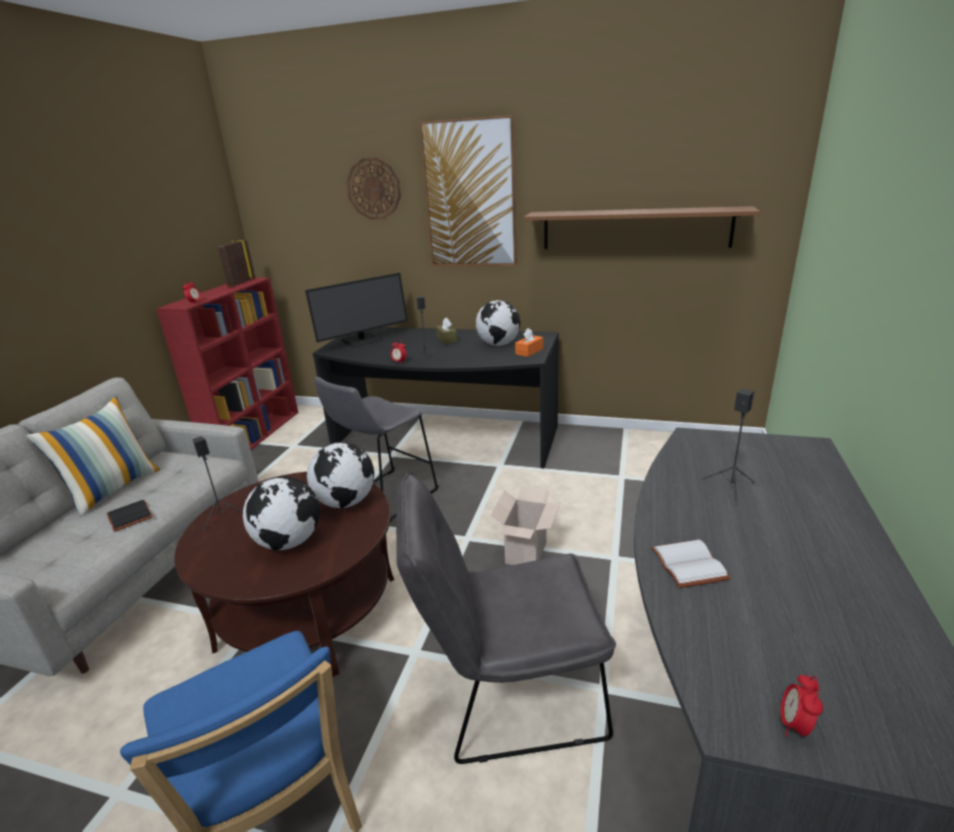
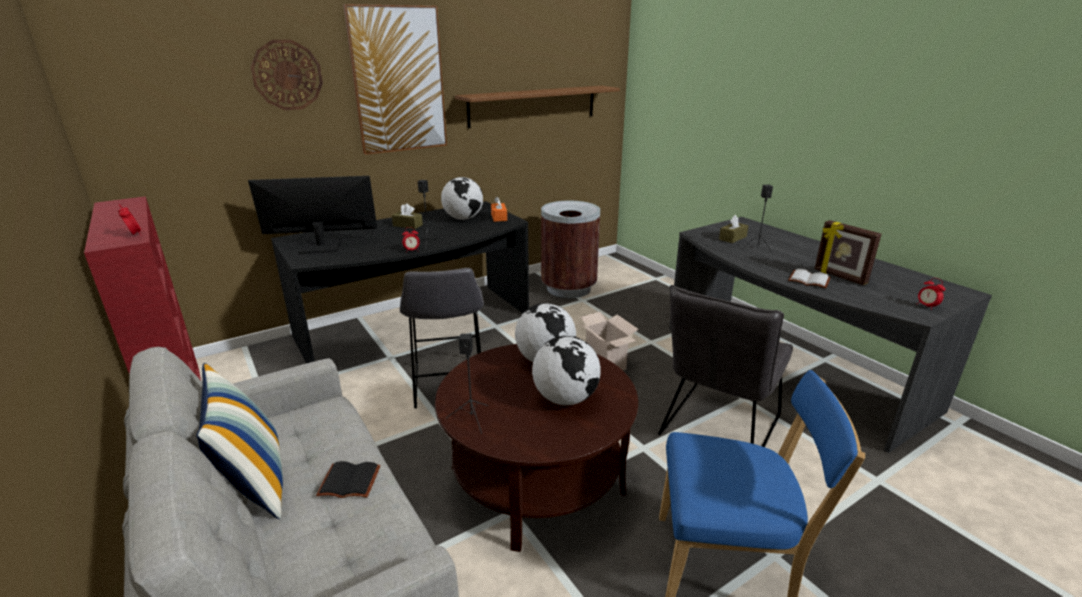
camera: 50 degrees left, 0 degrees up
(241, 282) = (118, 207): picture frame -> picture frame (839, 276)
(362, 340) = (321, 246): monitor -> monitor turned 105 degrees counterclockwise
(629, 458) = (568, 288): none -> brown trash can
(730, 461) = (732, 238): none -> brown tissue box

